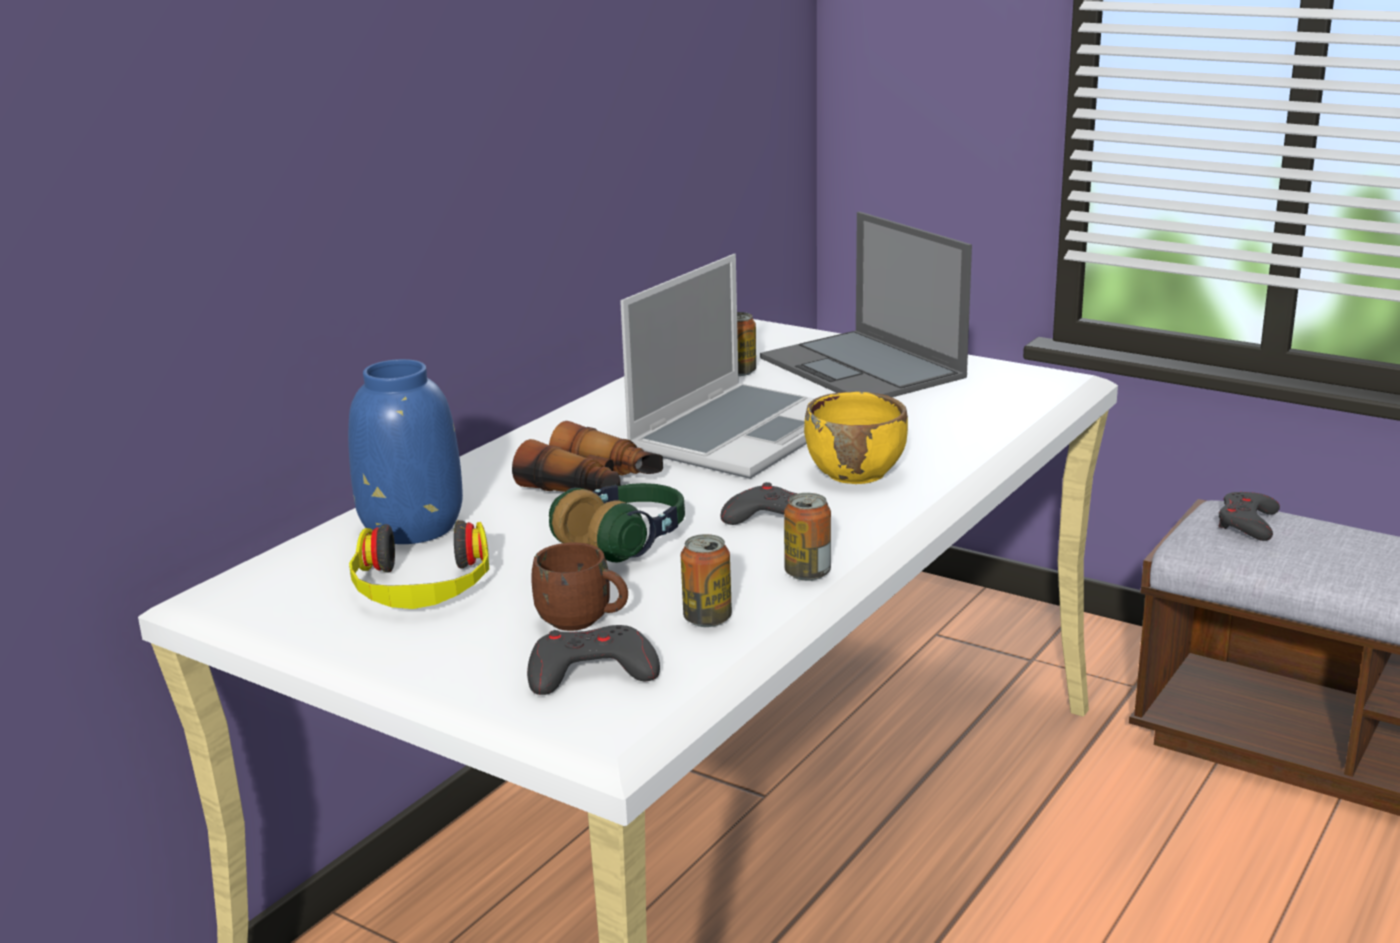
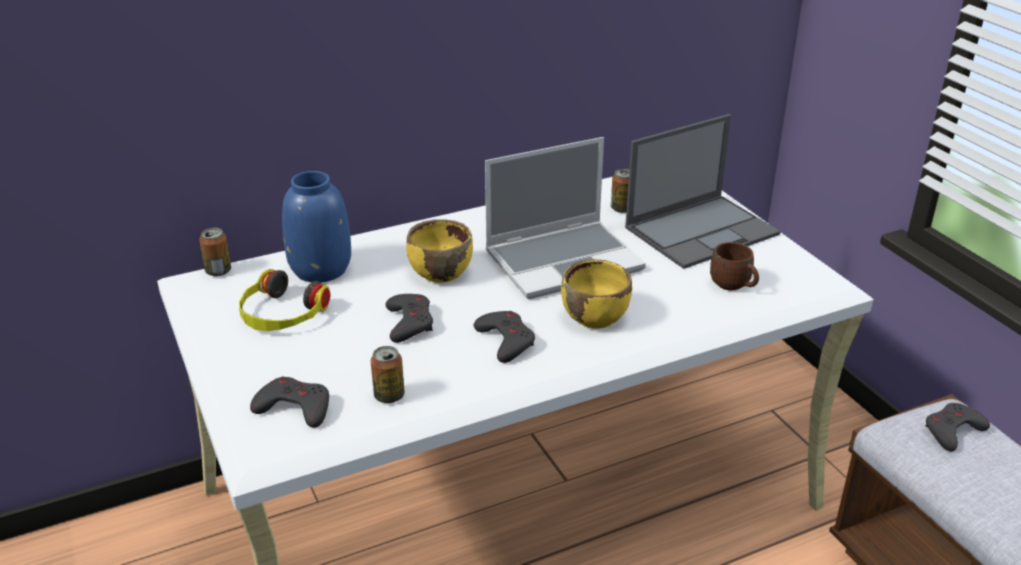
camera: 30 degrees right, 10 degrees up
(583, 621) = (328, 371): brown mug -> brown mug (734, 286)
(594, 486) = (440, 273): binoculars -> yellow bowl
(625, 543) = (409, 322): headphones -> grey game controller
(807, 573) = (478, 385): can -> can (218, 271)
(864, 368) = (702, 230): laptop -> laptop turned 120 degrees counterclockwise

